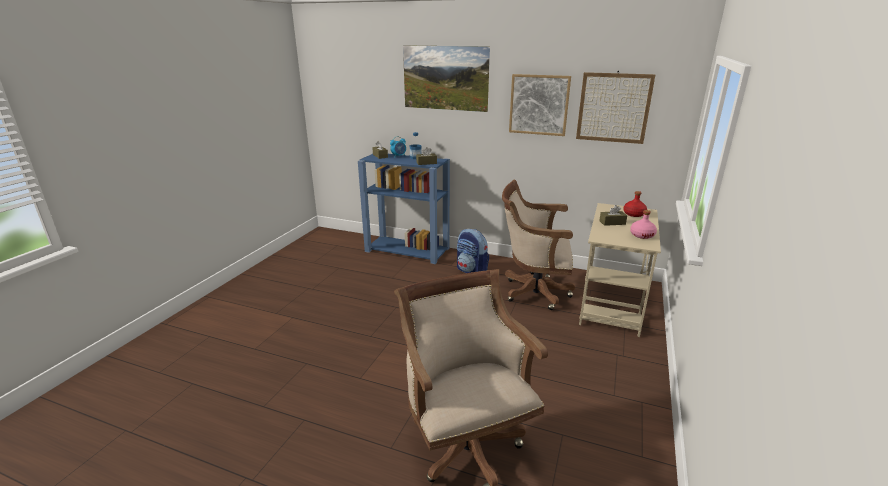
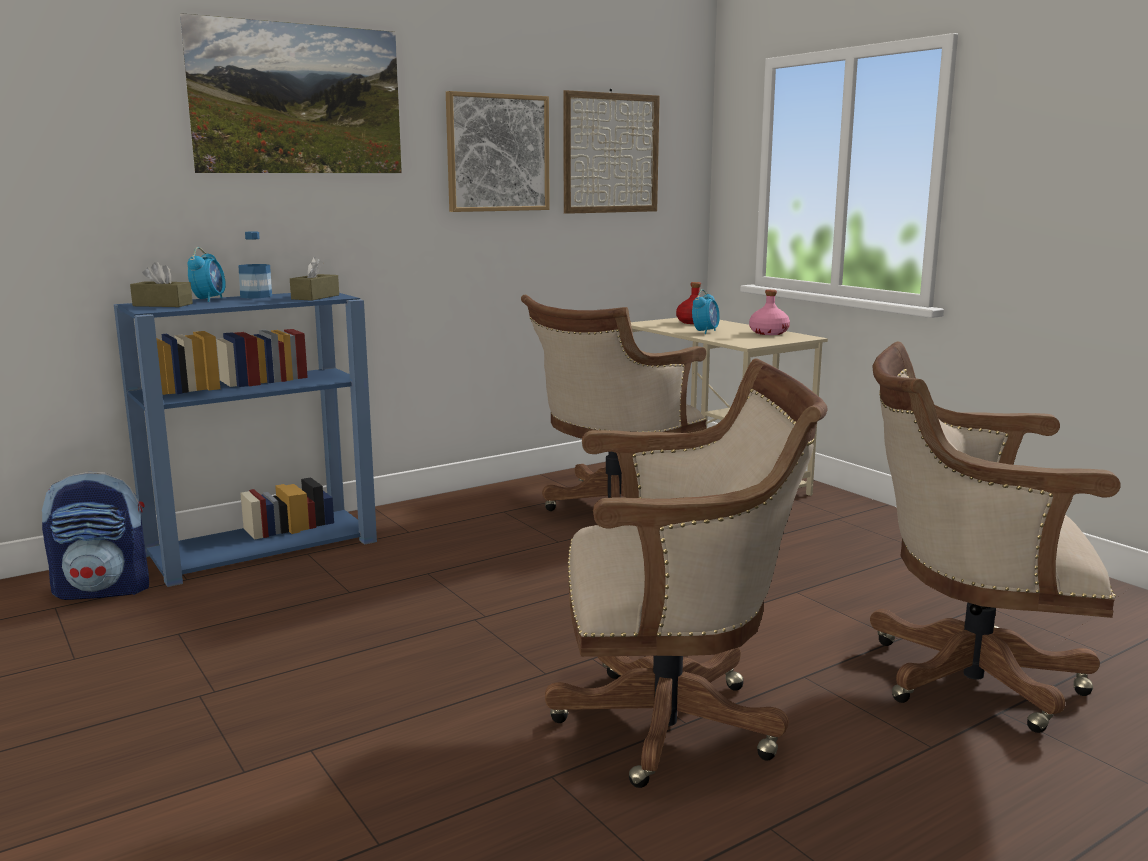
camera: 55 degrees left, 10 degrees down
(357, 376) = (676, 724): none -> office chair
(472, 271) = (463, 524): backpack -> backpack (104, 590)
(612, 222) = (705, 332): brown tissue box -> alarm clock

